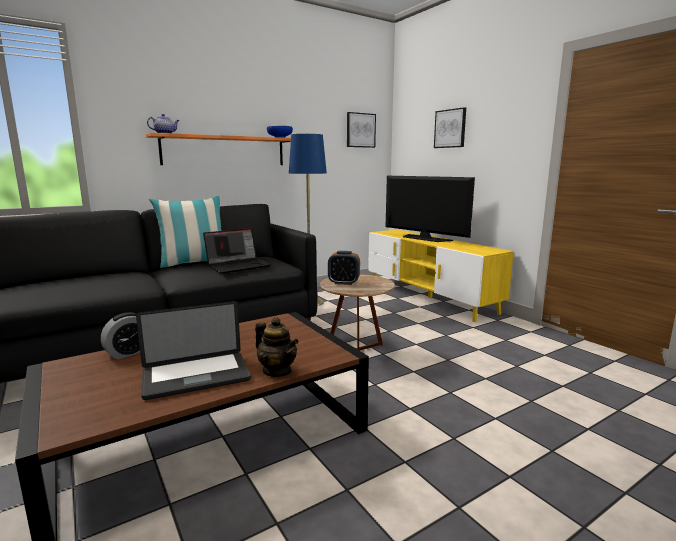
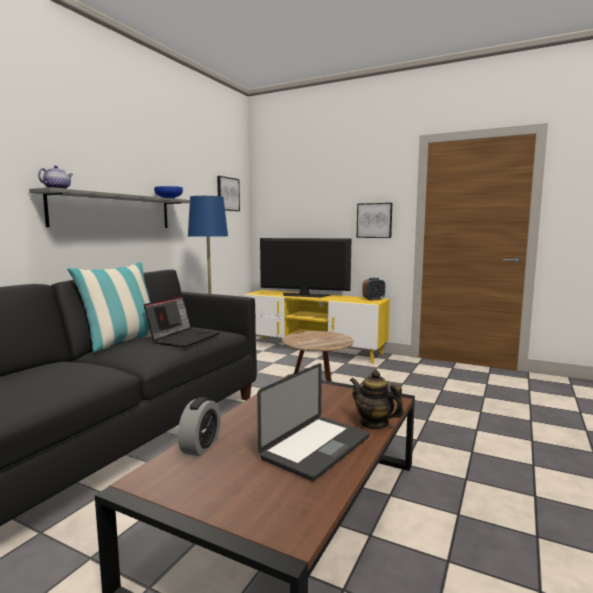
camera: 30 degrees left, 5 degrees down
(225, 151) = (114, 211): orange shelf -> grey shelf
(277, 371) = (374, 424): teapot -> teapot turned 150 degrees counterclockwise
(343, 283) = (306, 340): alarm clock -> alarm clock (373, 299)
(450, 128) = (318, 196): picture -> picture (374, 220)

